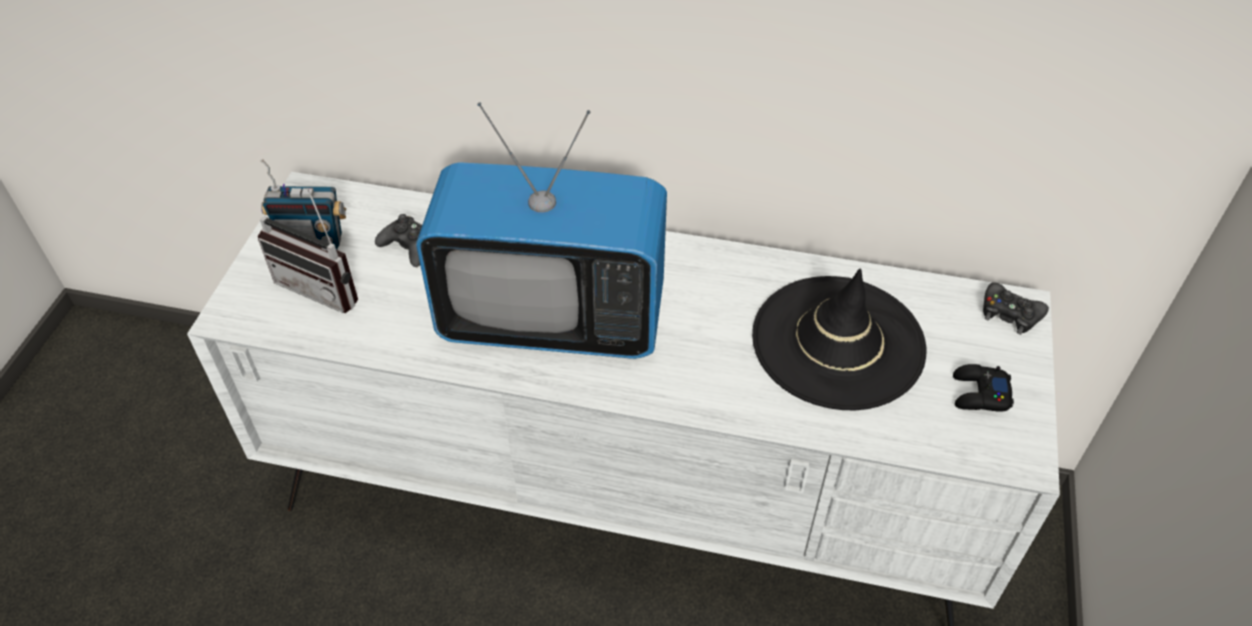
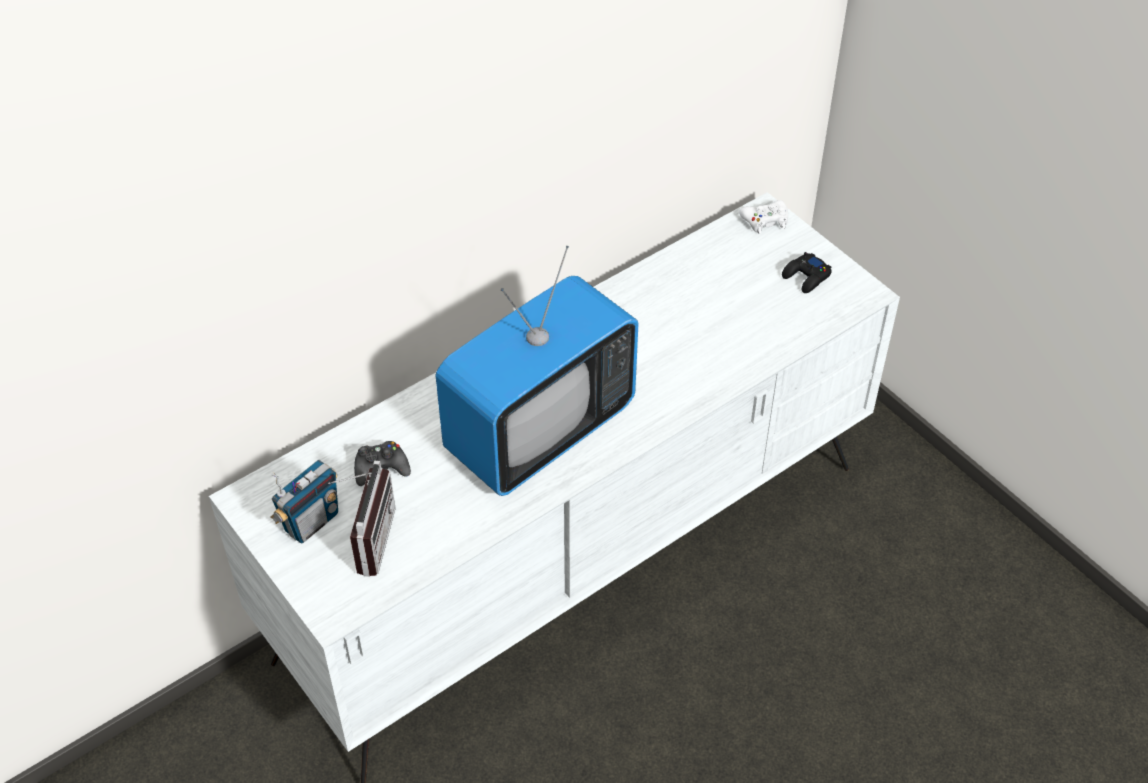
camera: 50 degrees left, 0 degrees up
(324, 286) = (366, 539): radio -> radio turned 60 degrees counterclockwise
(837, 342) = (706, 309): black hat -> none
(1009, 314) = (765, 221): black game controller -> white game controller

